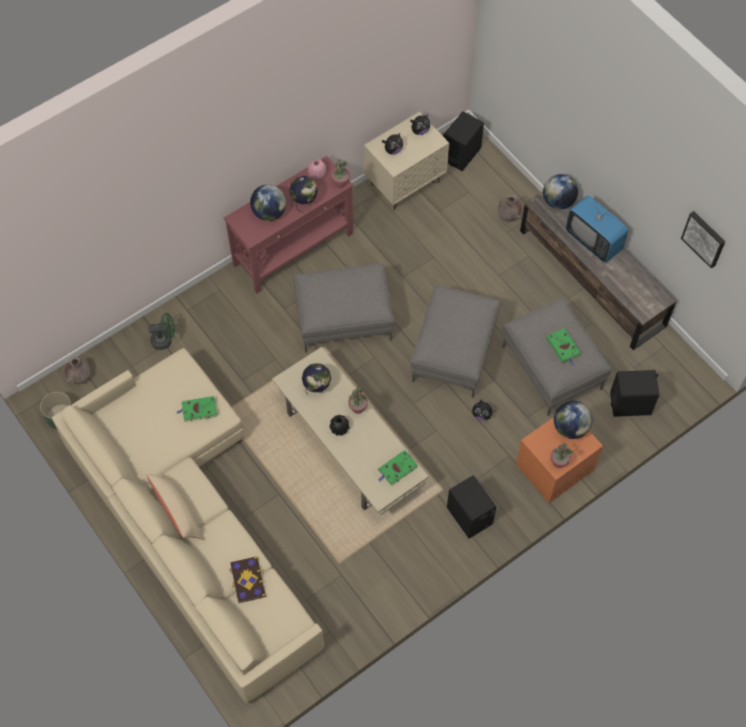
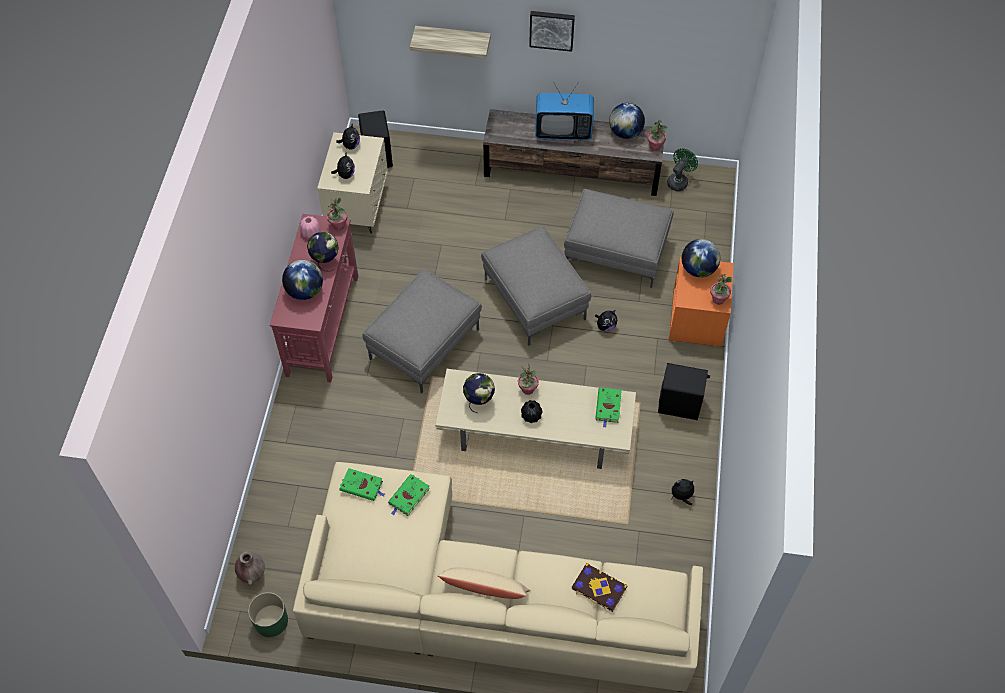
camera: 45 degrees left, 5 degrees down
(165, 340) = (293, 481): green fan -> green fan (679, 181)
(396, 579) = (681, 496): none -> plush toy
(508, 217) = (464, 173): brown vase -> none
(548, 103) = (453, 40): none -> shelf
(558, 201) = (507, 123): globe -> globe (625, 132)
(563, 347) = (629, 219): green book -> green book (363, 486)
(630, 404) = (696, 233): black speaker -> none
(651, 308) = (655, 146): none -> potted plant
(704, 238) = (679, 45): picture -> picture (552, 29)

